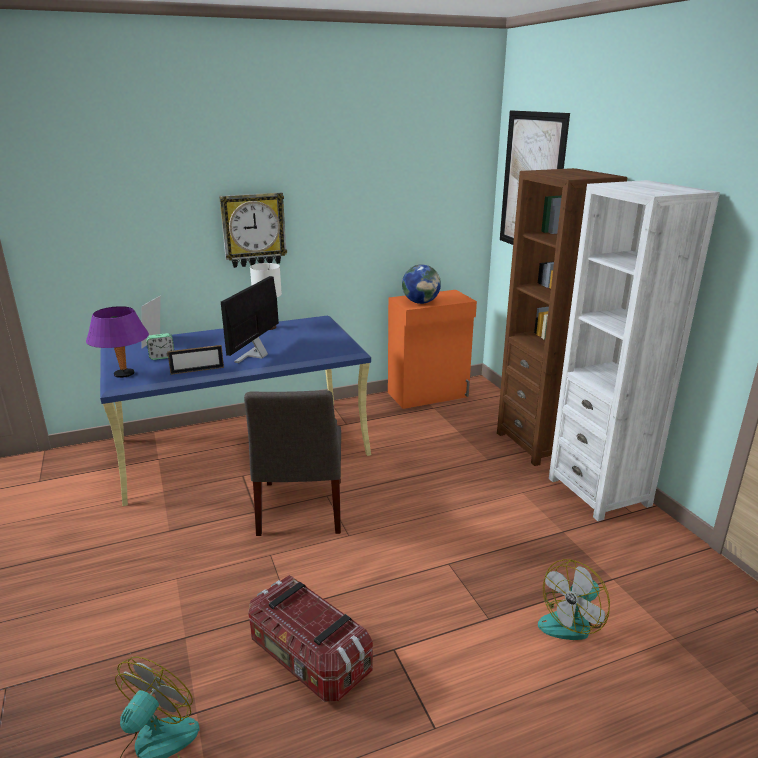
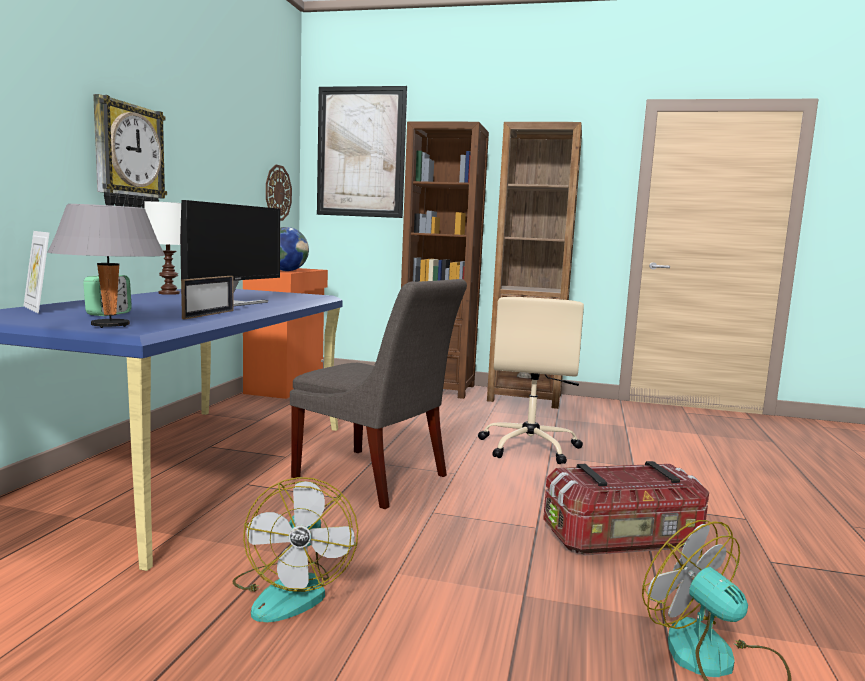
camera: 55 degrees left, 15 degrees down
(124, 374) = (110, 326): purple table lamp -> grey table lamp
(256, 355) = (234, 303): monitor -> monitor turned 120 degrees counterclockwise
(451, 223) = (278, 193): none -> wall clock
(455, 546) = (529, 447): none -> beige office chair
(572, 621) = (658, 447): fan -> fan (291, 590)
(599, 491) = (525, 397): white bookcase -> brown bookcase

